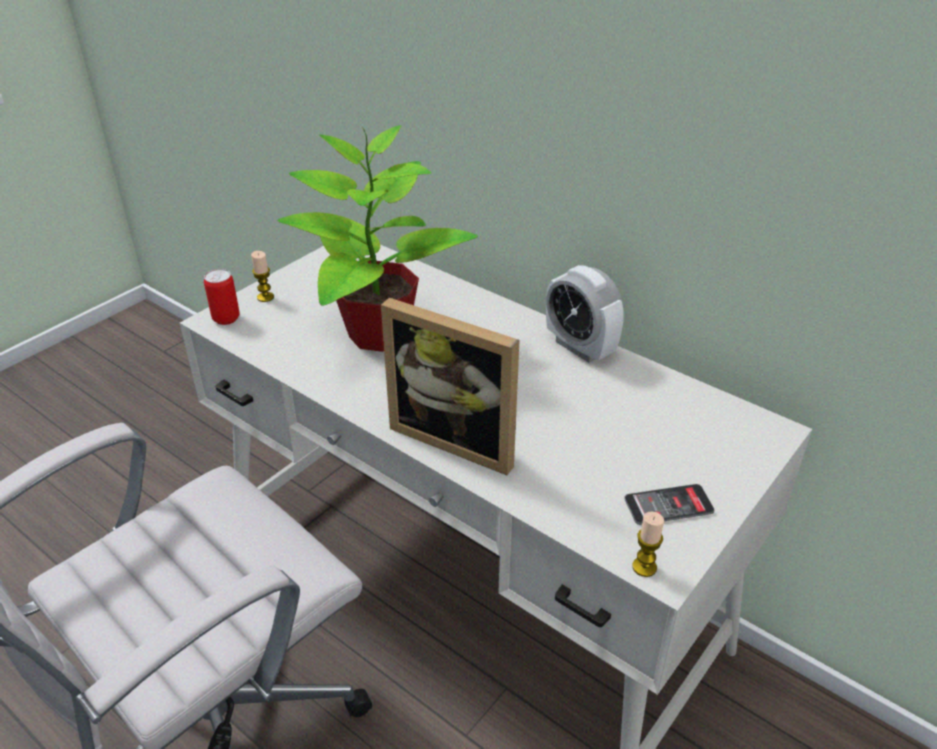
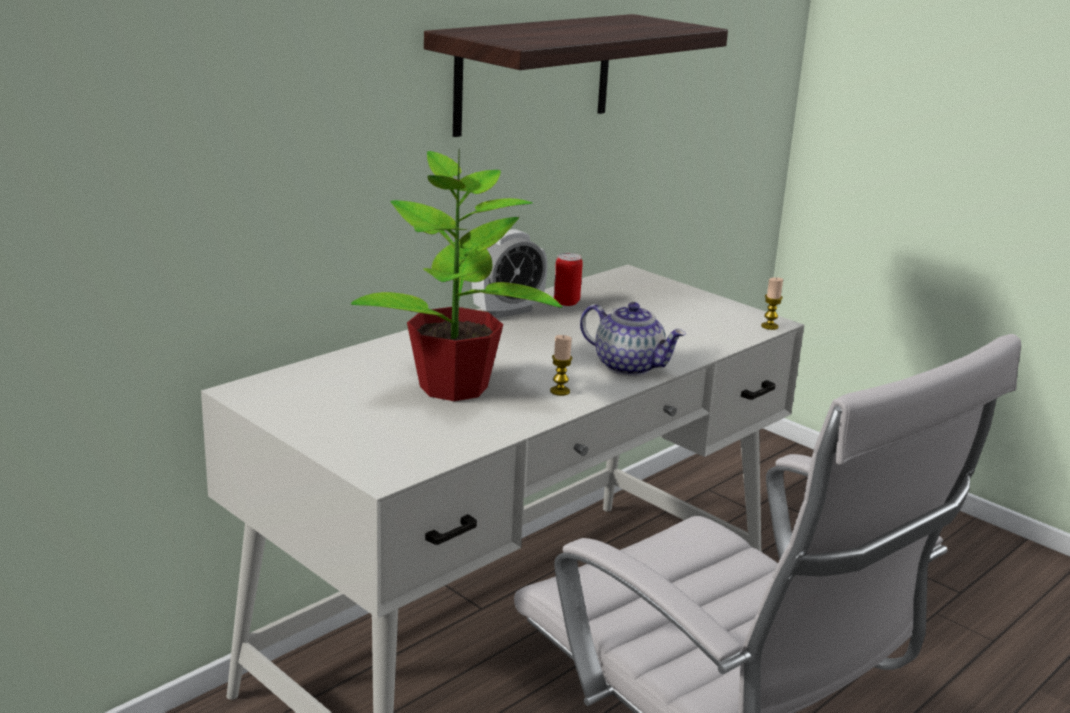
camera: 85 degrees left, 15 degrees down
(226, 318) = (383, 467): can -> can (566, 302)
(265, 297) = (343, 443): candle -> candle (560, 391)
(458, 437) = (629, 366): picture frame -> teapot
(668, 505) = (709, 312): phone -> none
(697, 119) = (534, 73): none -> shelf

